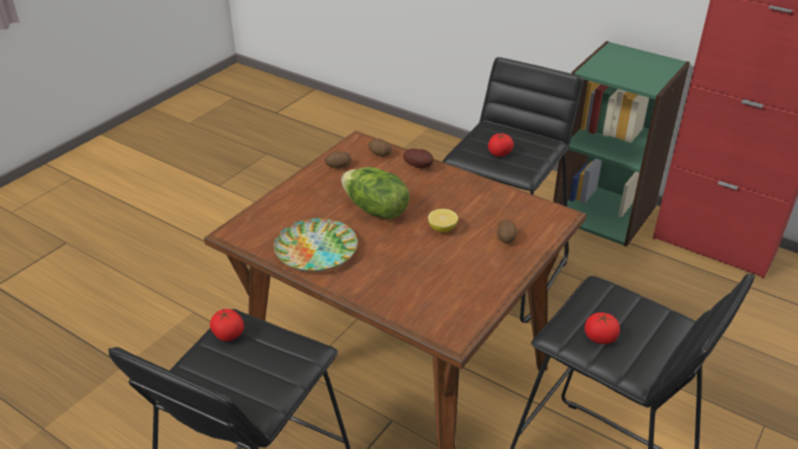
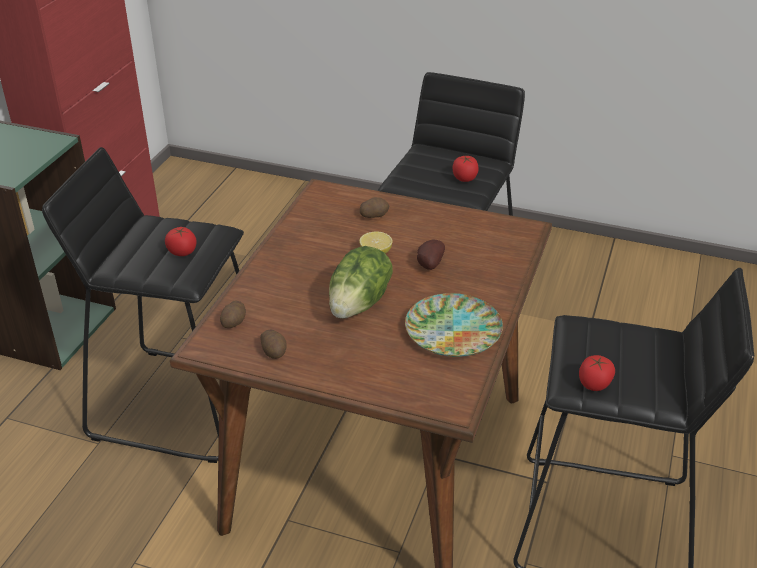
camera: 105 degrees left, 0 degrees up
(419, 166) = (257, 286): potato -> potato (429, 264)

